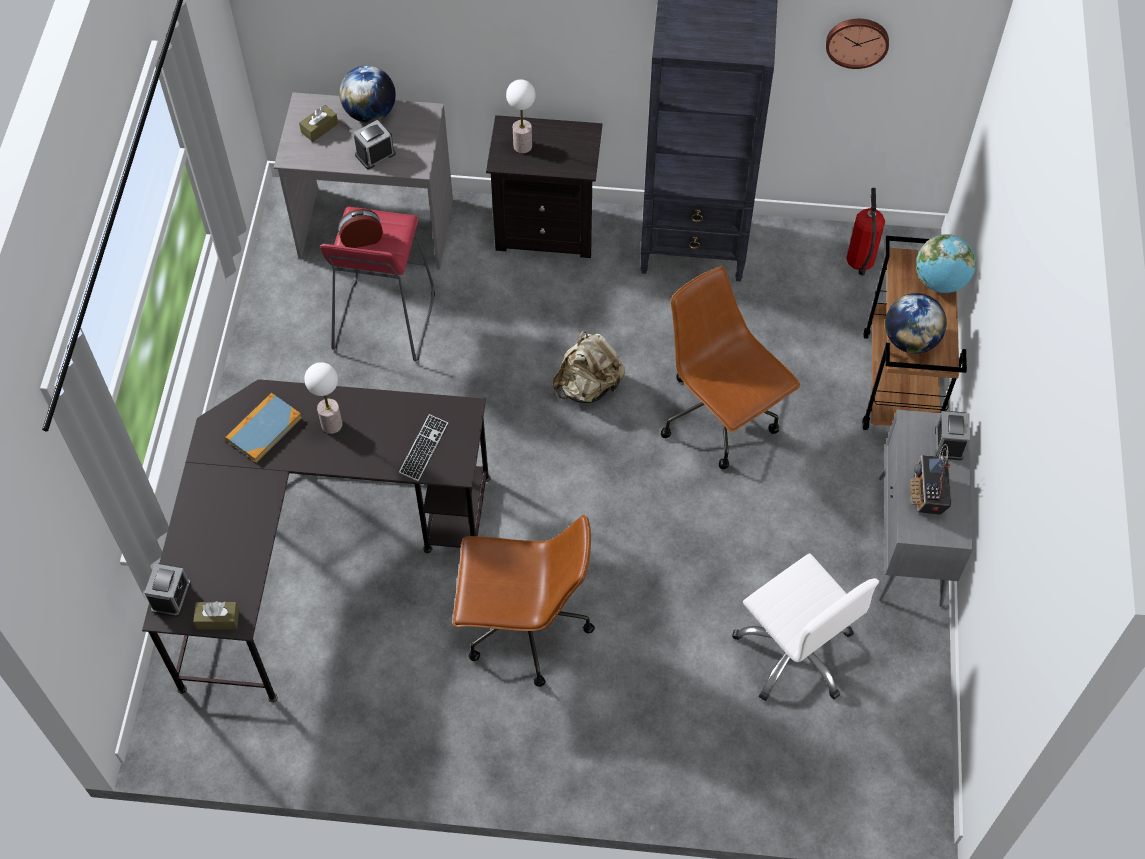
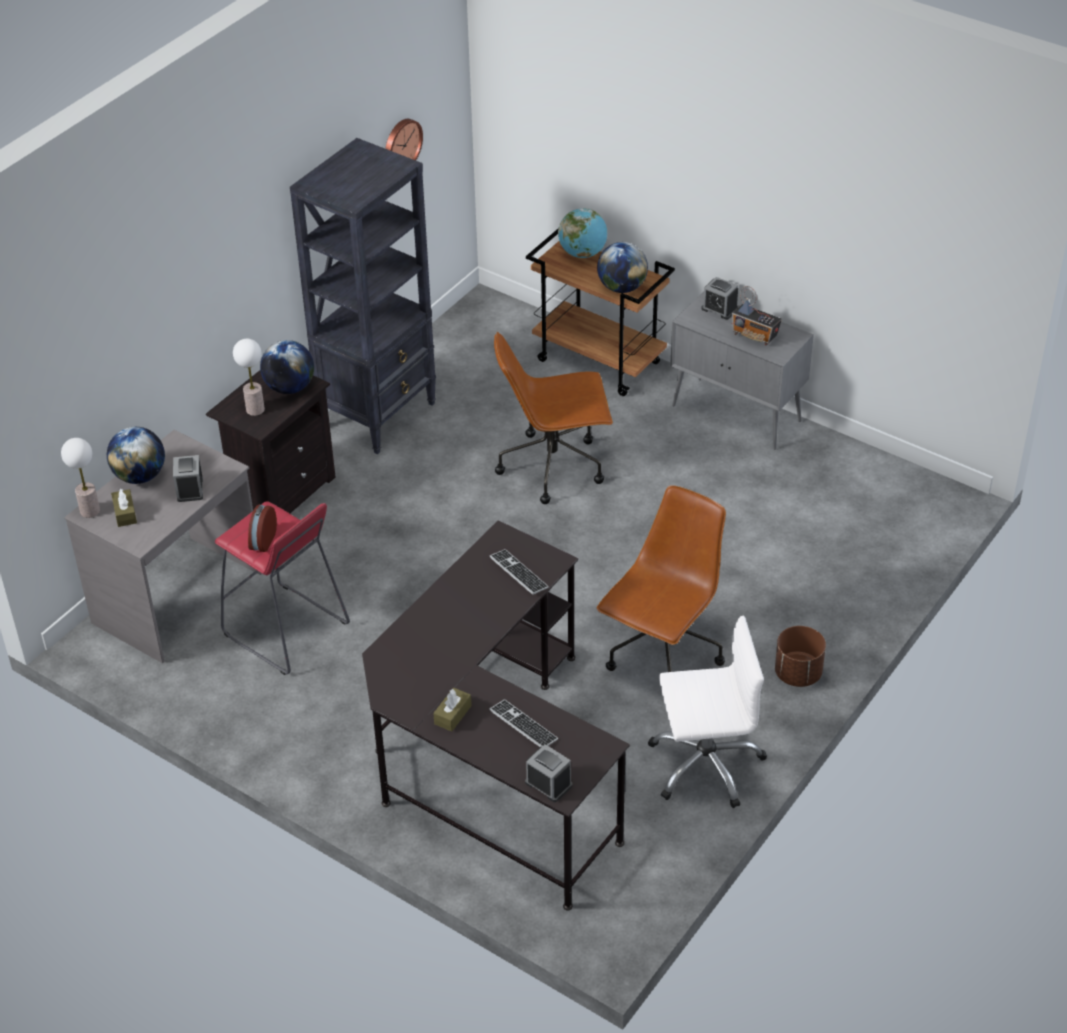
camera: 60 degrees left, 15 degrees down
(218, 619) = (594, 759): brown tissue box -> brown tissue box (453, 715)
(232, 543) = (523, 725): none -> keyboard
(264, 429) = (419, 666): book -> none
(331, 424) = (449, 621): table lamp -> table lamp (89, 511)
(565, 760) = (798, 674): none -> brown planter
(568, 155) = (289, 388): none -> globe
(588, 386) = (462, 528): beige backpack -> none
(795, 651) = (787, 510): white office chair -> white office chair (705, 764)
(861, 261) = (473, 334): fire extinguisher -> none

